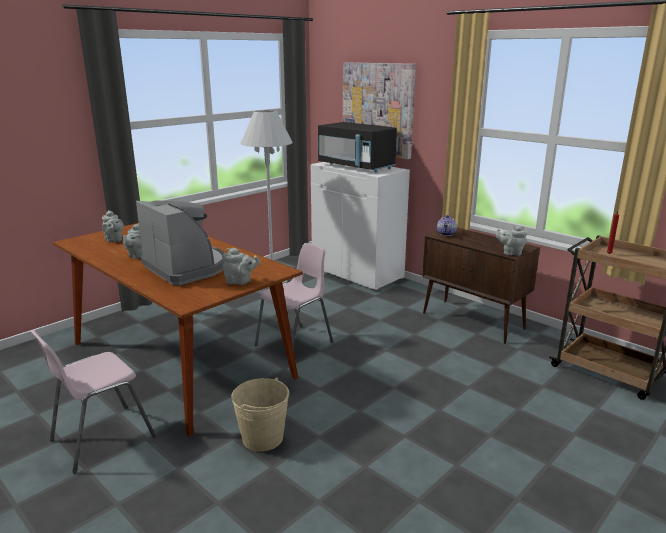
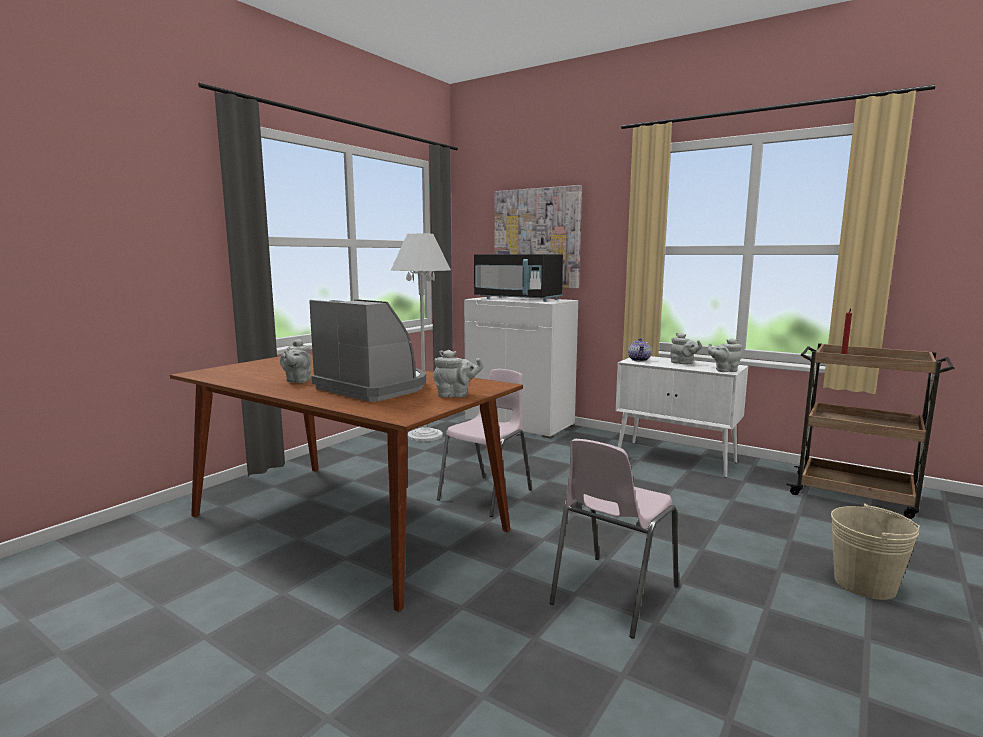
camera: 10 degrees left, 10 degrees down
(101, 438) = (270, 628): pink chair -> pink chair (612, 595)
(114, 240) = (255, 370): grey teapot -> grey teapot (683, 363)
(262, 438) = (502, 603): beige bucket -> beige bucket (865, 584)
(473, 321) = (677, 459): brown cabinet -> white cabinet

